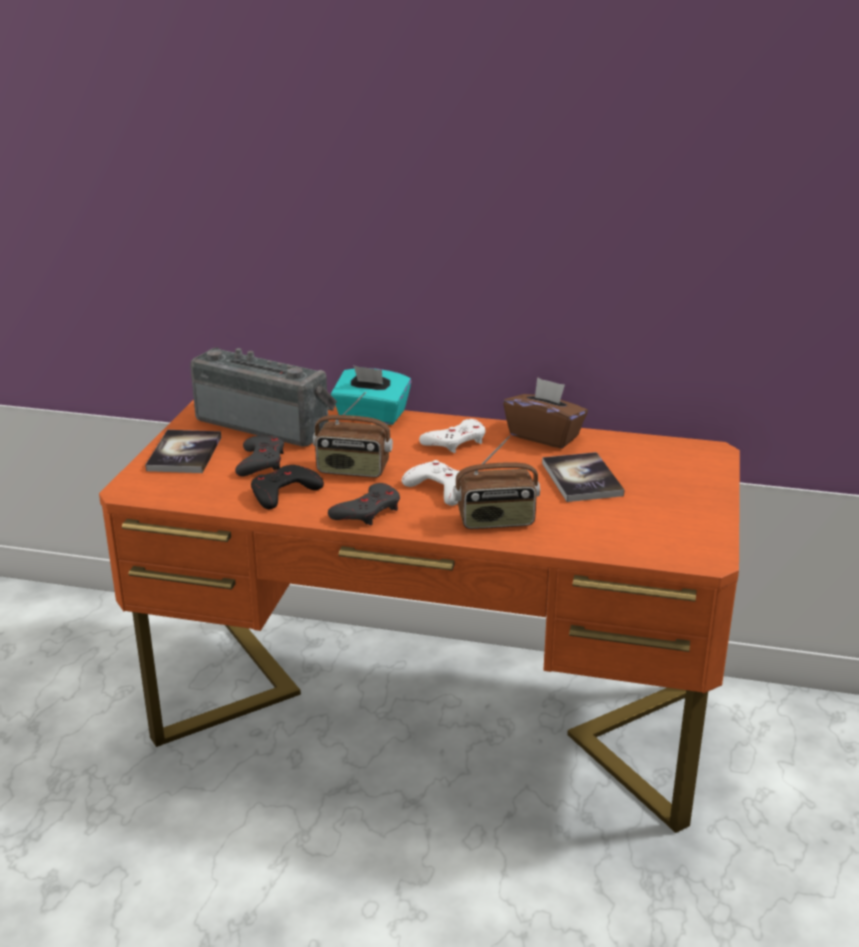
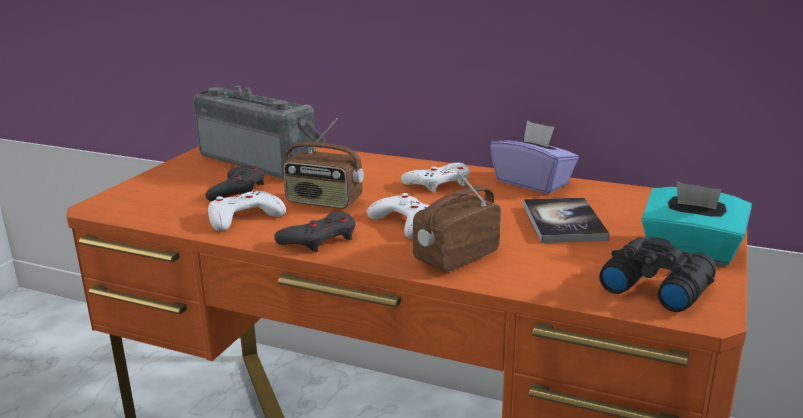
camera: 10 degrees right, 5 degrees down
(184, 453) = (171, 180): book -> none
(284, 492) = (244, 217): black game controller -> white game controller
(371, 416) = (365, 159): turquoise tissue box -> turquoise tissue box (690, 251)
(496, 521) = (455, 257): radio -> radio turned 135 degrees clockwise
(544, 436) = (532, 183): brown tissue box -> purple tissue box
(667, 537) = (654, 286): none -> black binoculars

